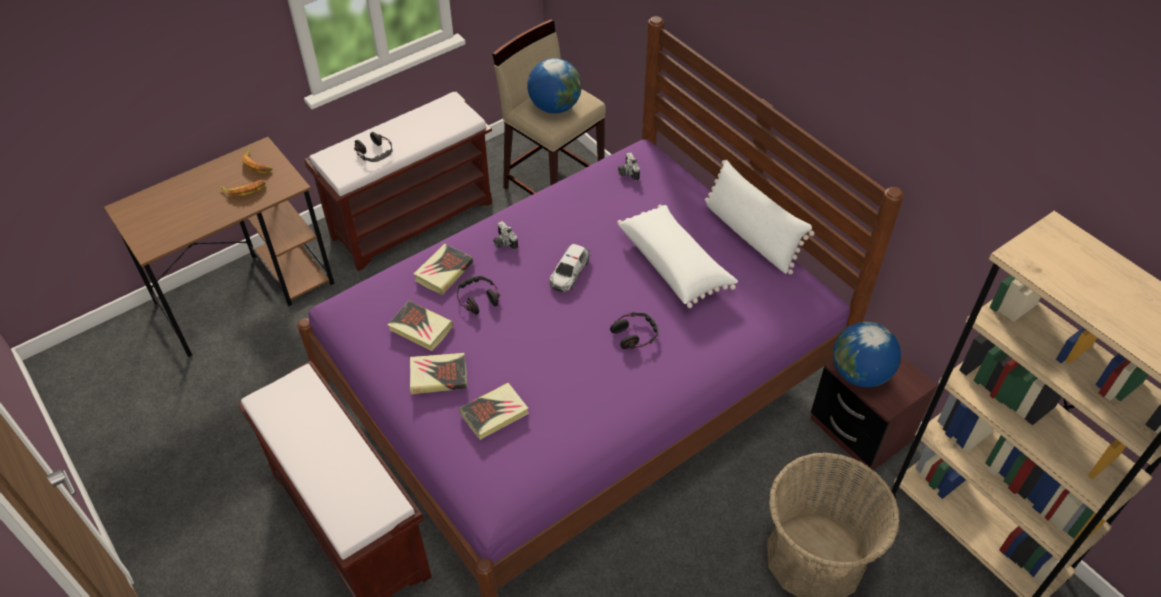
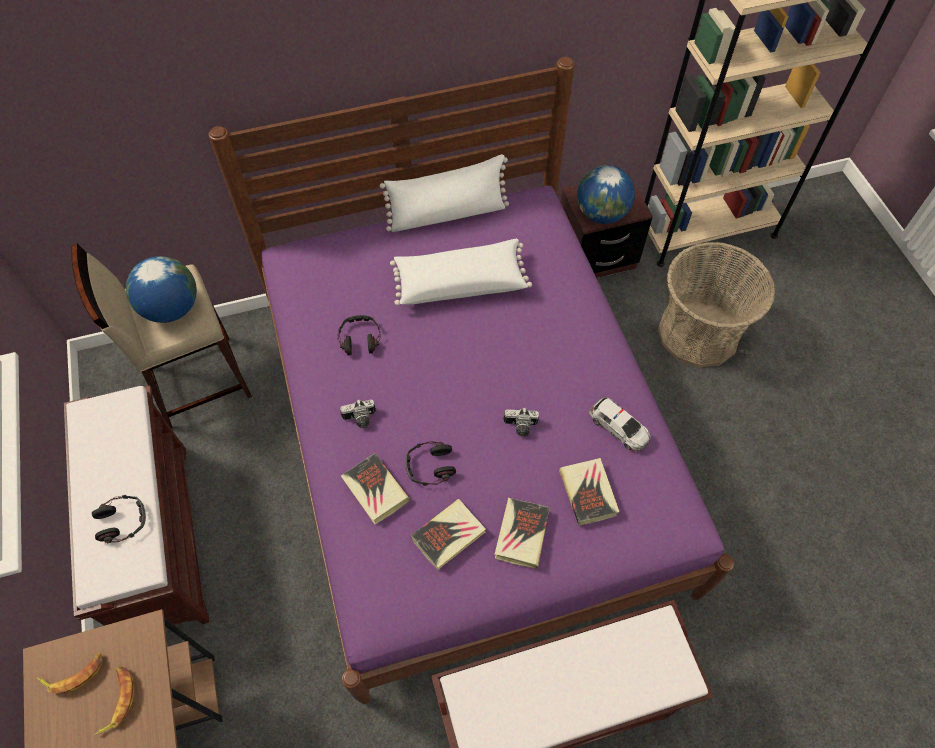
camera: 70 degrees left, 10 degrees up
(569, 272) = (431, 371): toy car -> toy car (619, 427)
(627, 172) = (315, 278): camera -> camera (520, 427)
(634, 334) = (533, 343): headphones -> headphones (359, 338)

